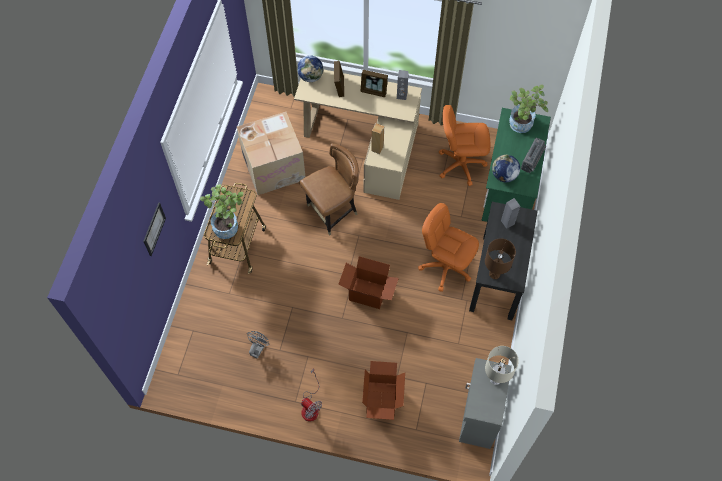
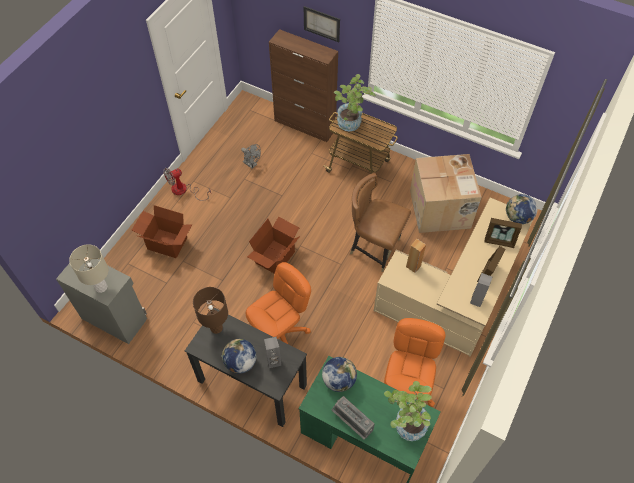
camera: 105 degrees right, 5 degrees down
(190, 309) = (305, 125): none -> brown cabinet
(333, 212) = (374, 248): brown chair -> brown chair turned 135 degrees clockwise
(518, 246) = (240, 362): none -> globe

